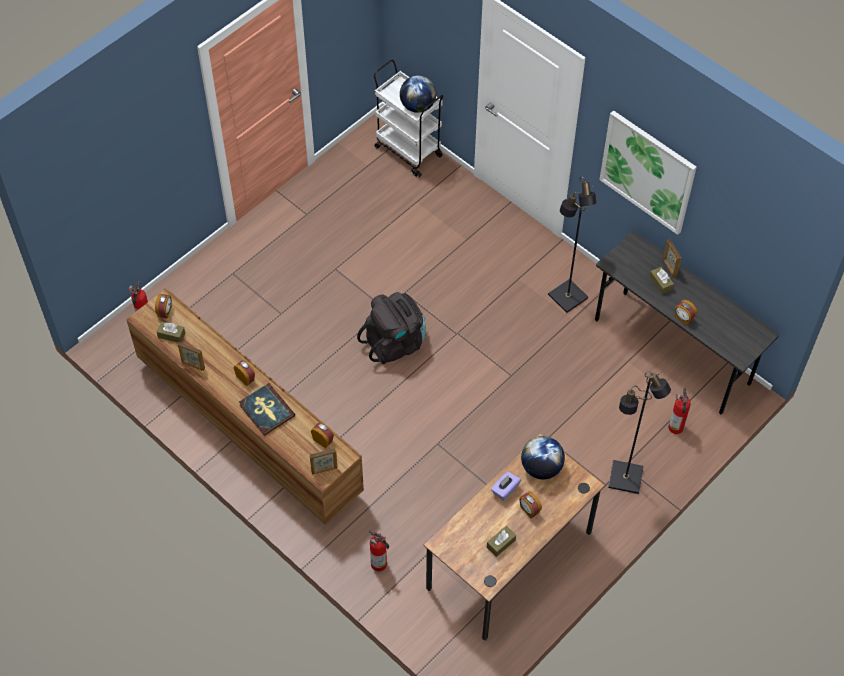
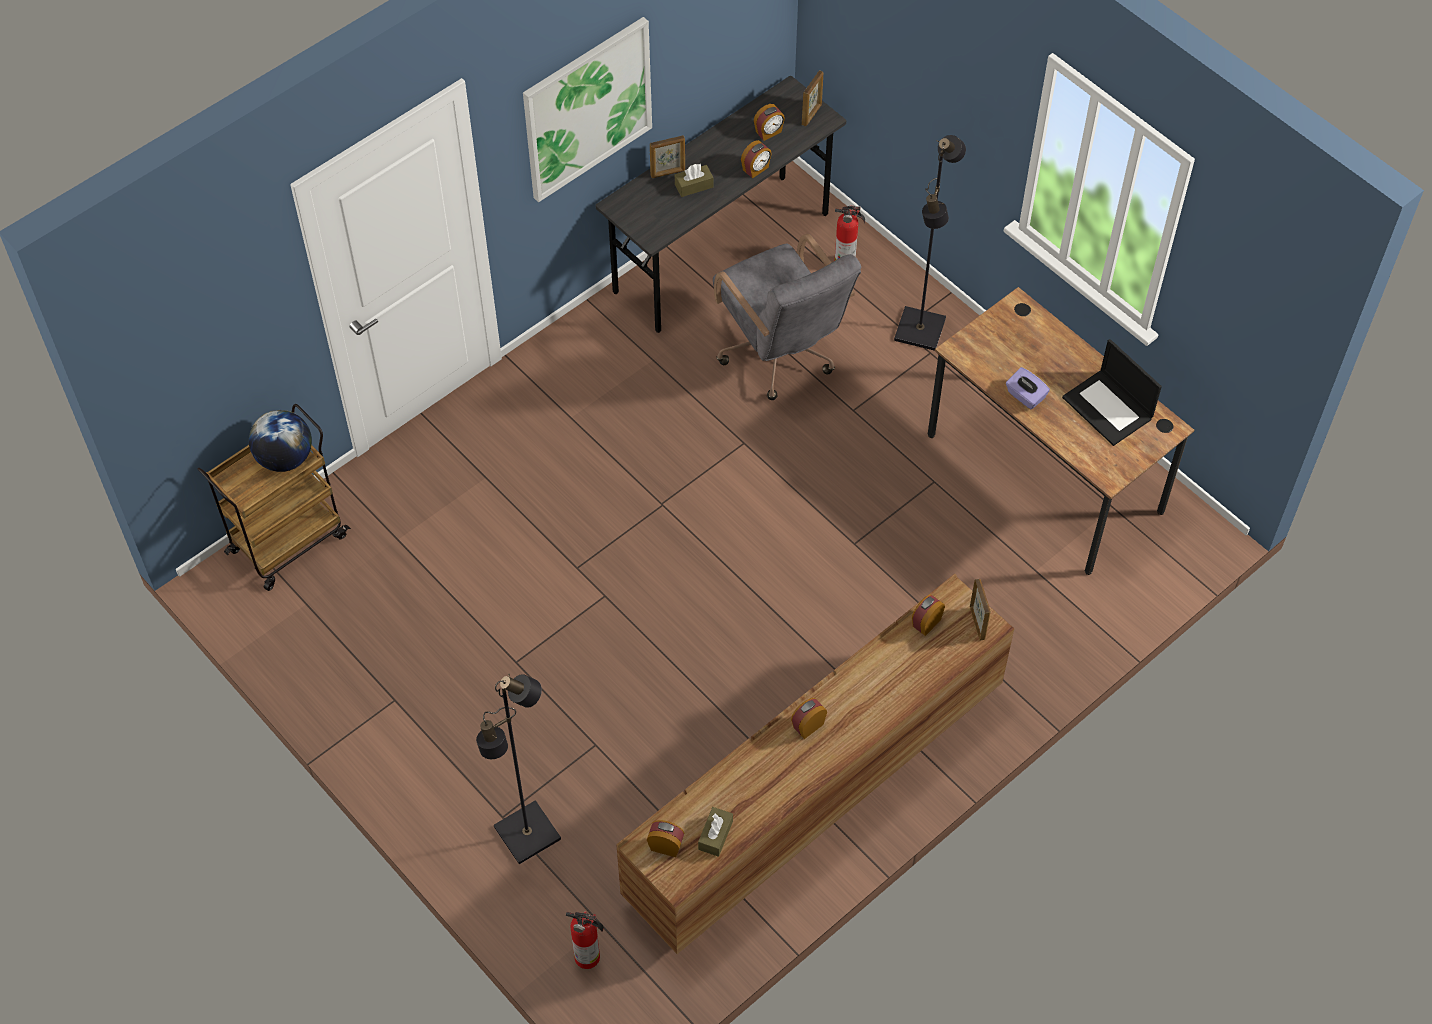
camera: 85 degrees left, 0 degrees up
(193, 365) = (778, 802): picture frame -> picture frame (812, 114)
(266, 410) = (870, 697): book -> none
(379, 564) = (1051, 629): fire extinguisher -> none
(395, 343) = (671, 586): black backpack -> none
(408, 152) = (289, 543): white cart -> brown cart
(501, 543) = (1109, 408): brown tissue box -> laptop
(529, 510) = (1056, 372): alarm clock -> alarm clock (769, 132)
(541, 468) = (991, 352): globe -> none
(567, 296) = (611, 360): black floor lamp -> black floor lamp (527, 833)
(584, 392) = (780, 359): none -> grey office chair

